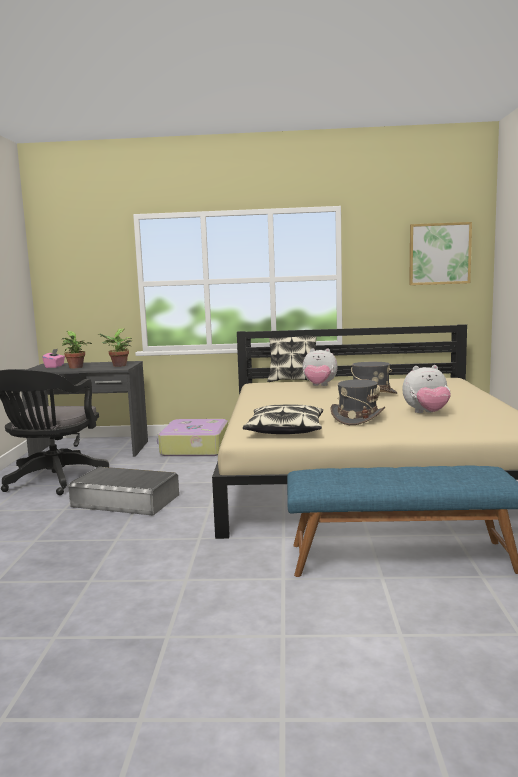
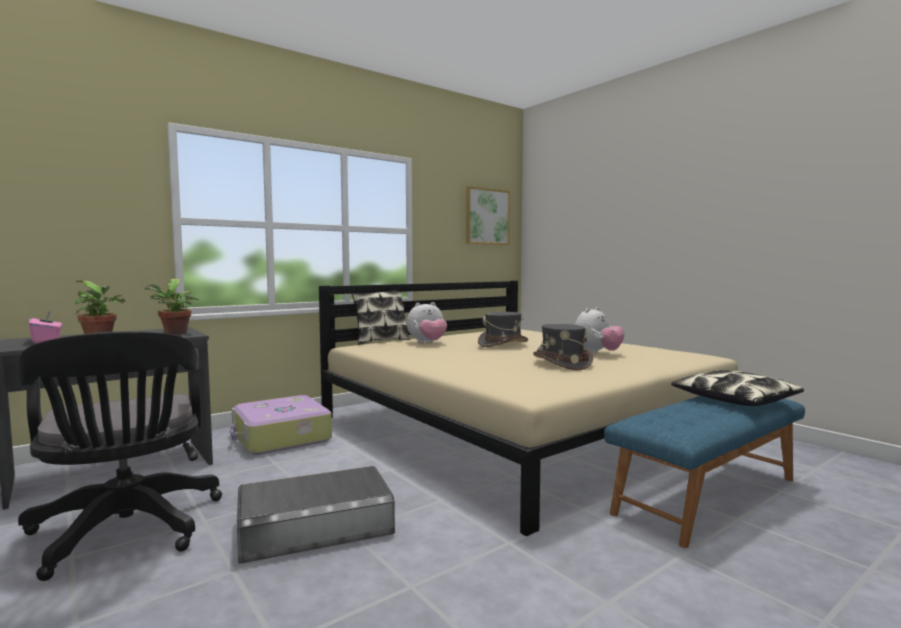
camera: 40 degrees left, 5 degrees down
(285, 430) = (541, 382): pillow -> pillow (734, 400)

